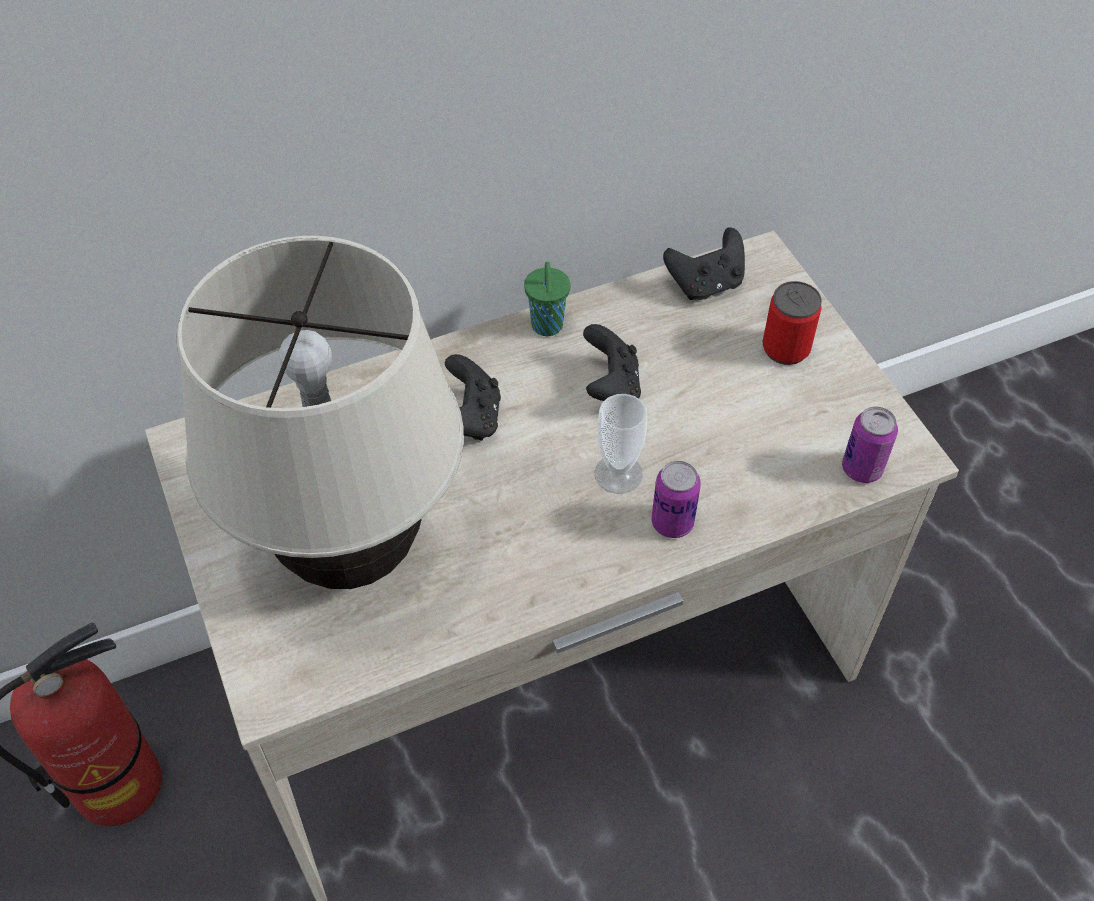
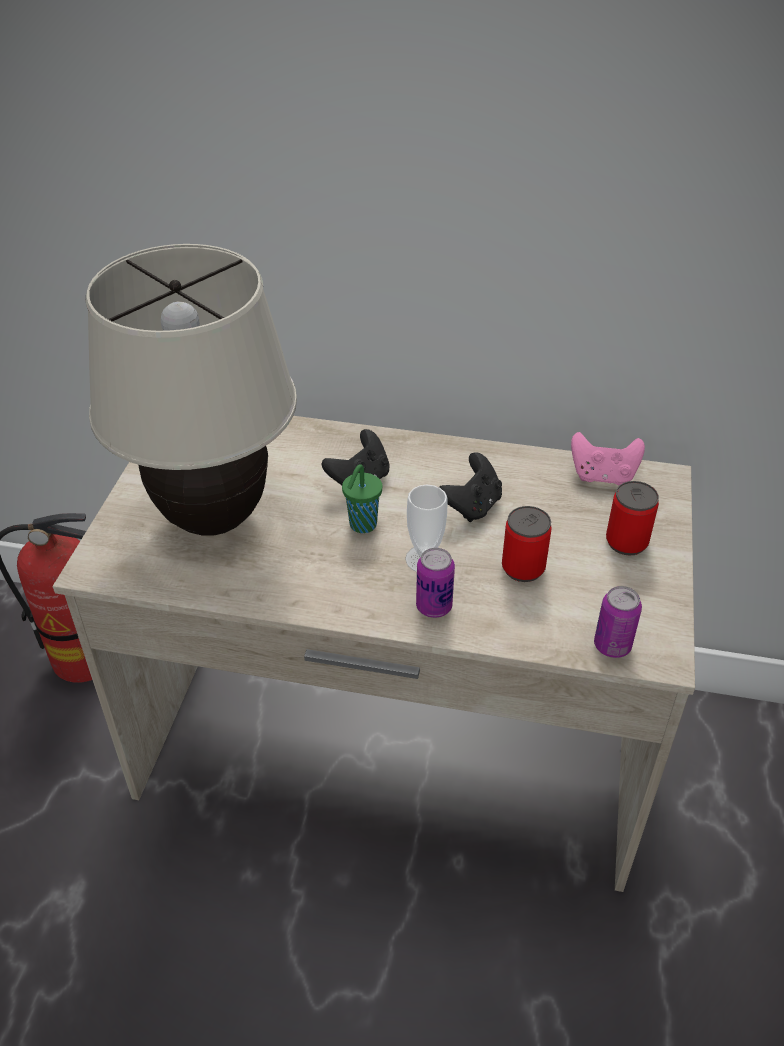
camera: 35 degrees right, 10 degrees down
(547, 327) = (462, 452): green cup -> green cup (362, 525)
(706, 284) = (603, 476): black game controller -> pink game controller
(718, 430) = (523, 568): none -> can

